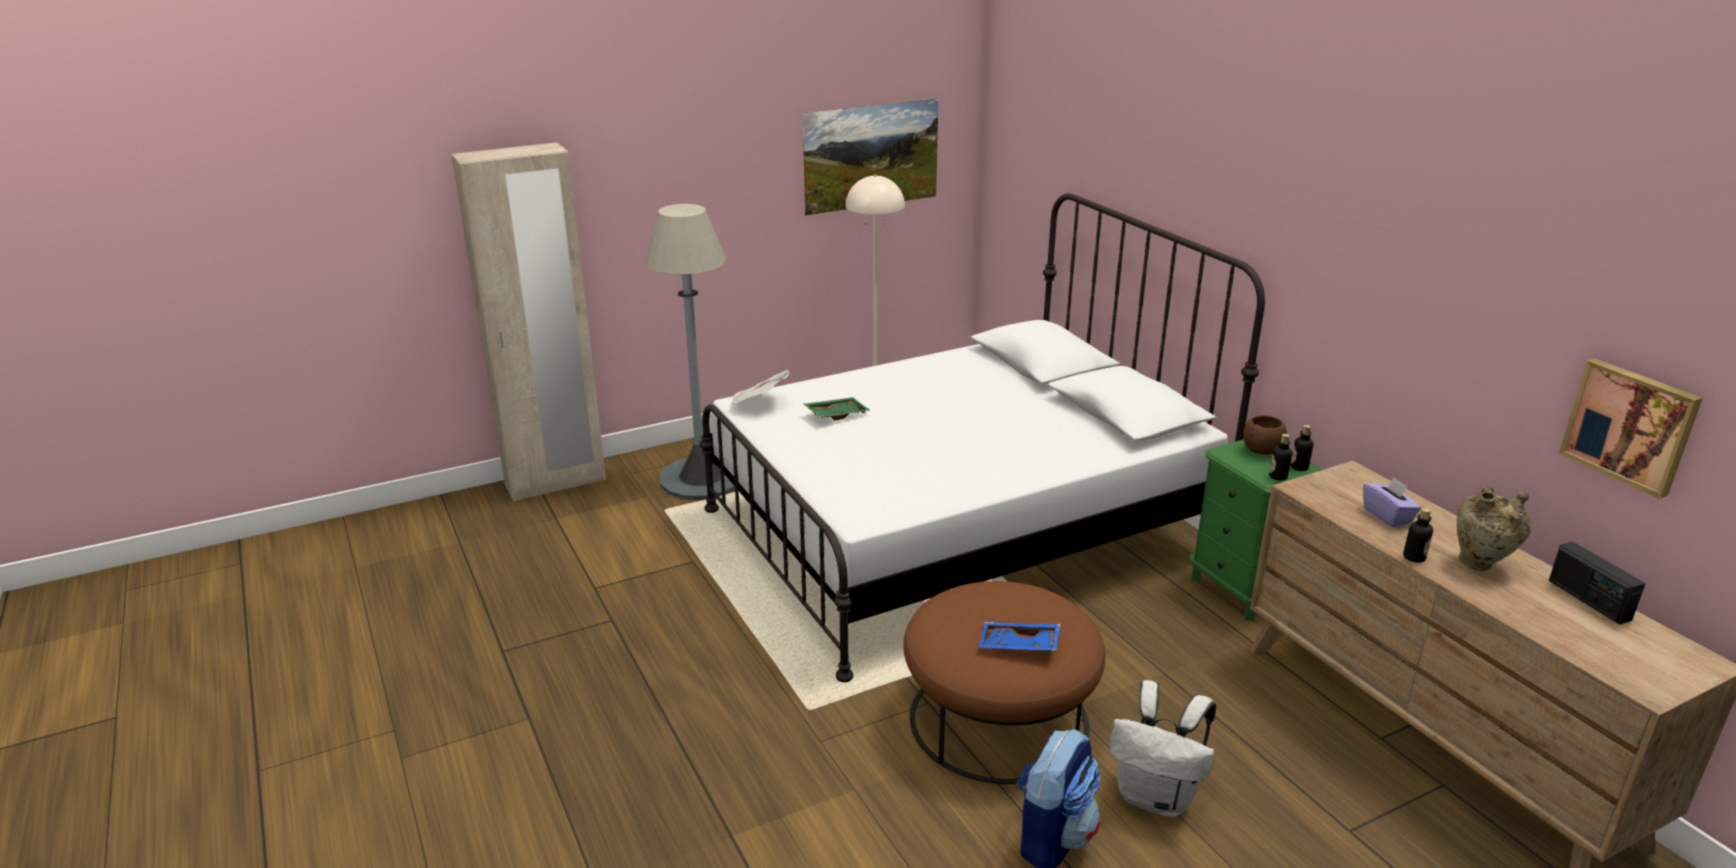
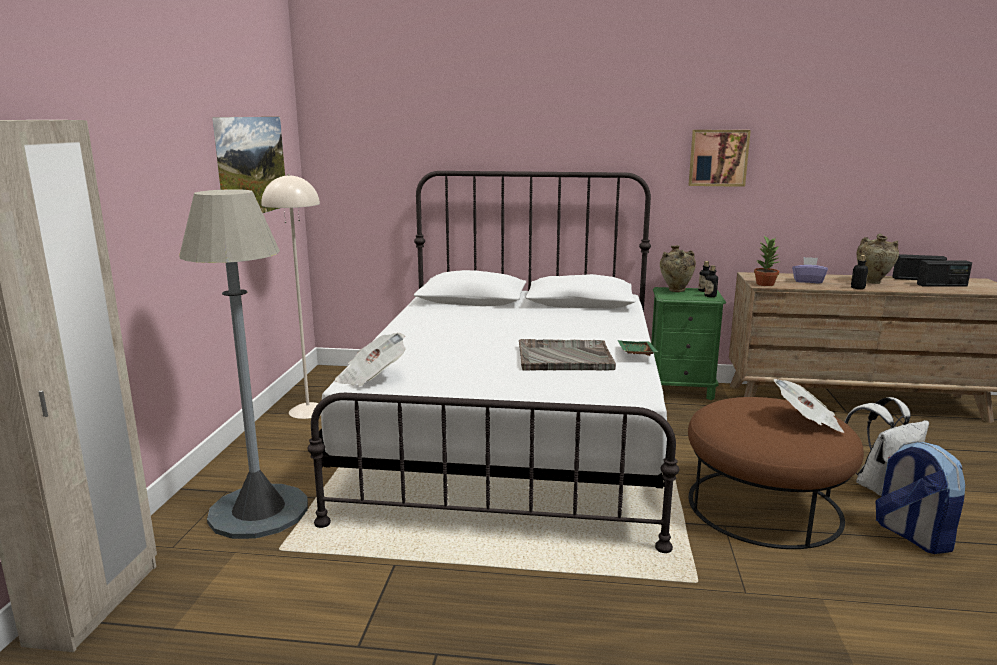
camera: 55 degrees left, 10 degrees down
(836, 414) = (445, 360): green tray -> green tray (635, 354)
(917, 460) = (563, 357): none -> grey tray
(1018, 646) = (807, 422): blue tray -> newspaper
(1262, 451) = (675, 291): brown bowl -> beige vase
(1309, 490) = (765, 284): none -> potted plant
(1579, 626) = (942, 285): none -> radio
(1630, 425) = (905, 183): picture -> picture (718, 158)

